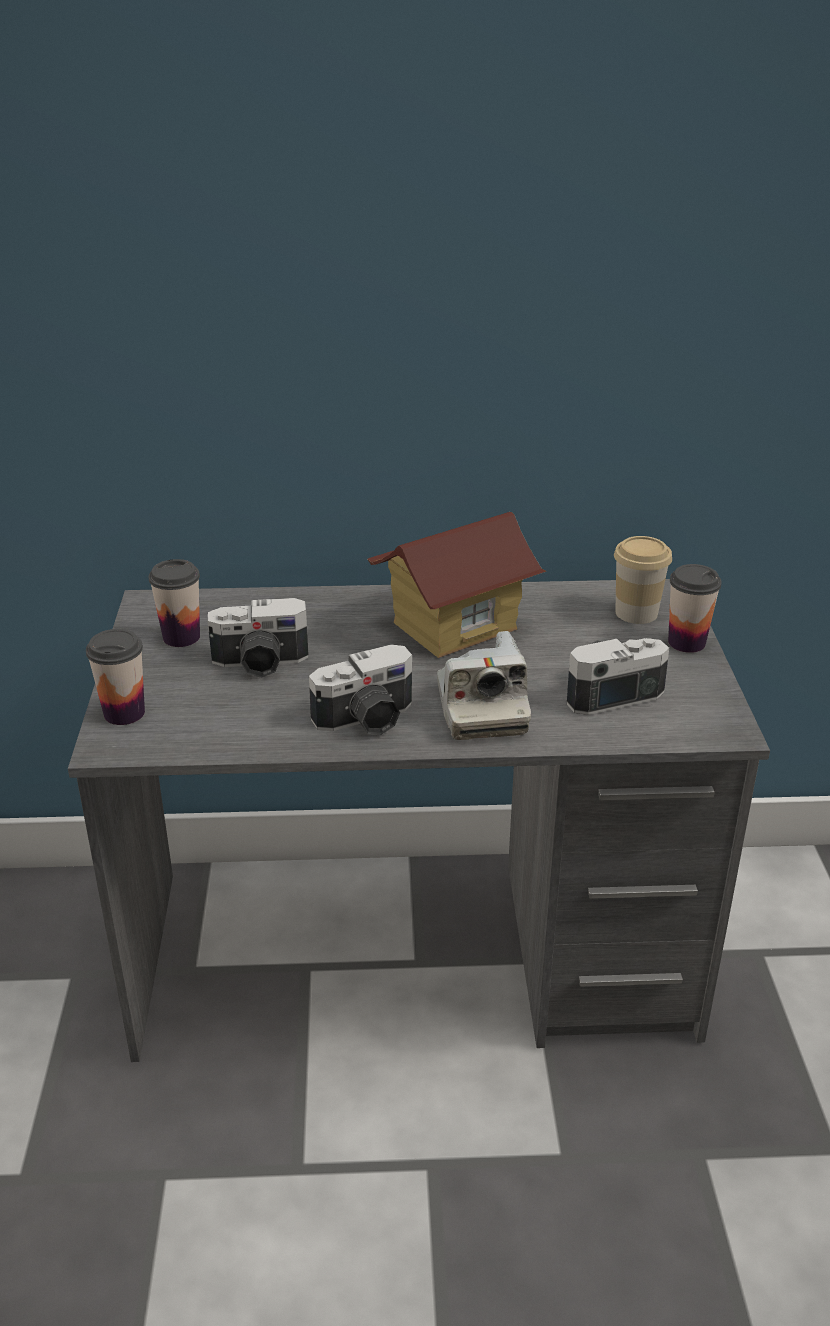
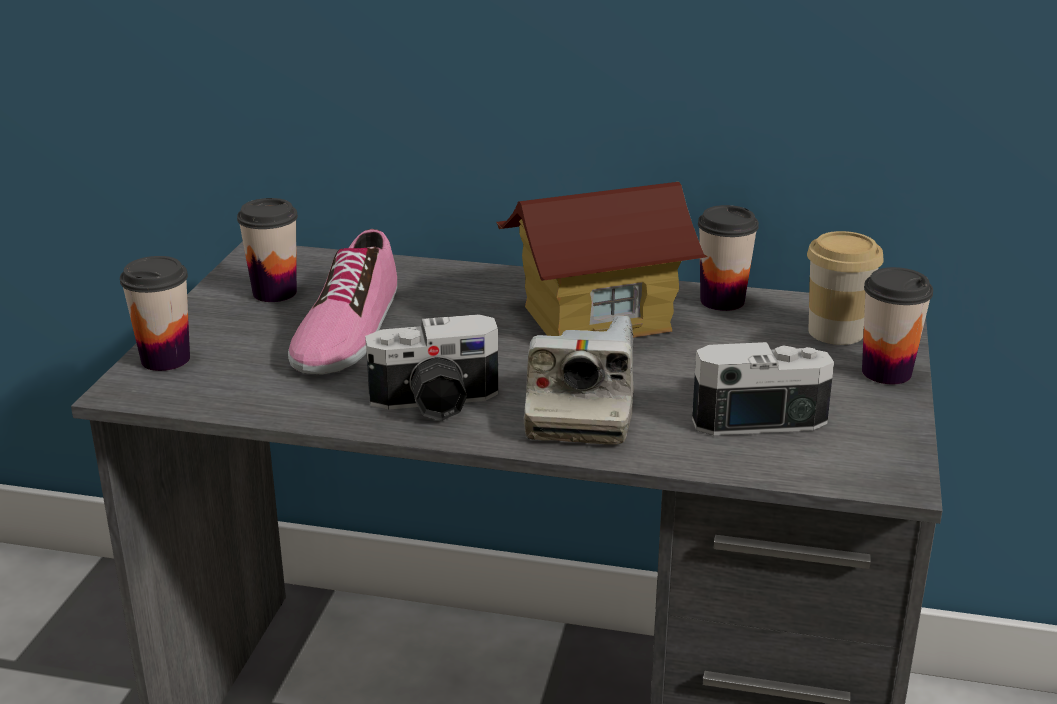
camera: 15 degrees right, 5 degrees down
(260, 663) = (346, 329): camera -> shoe
(541, 596) = (722, 301): none -> cup

